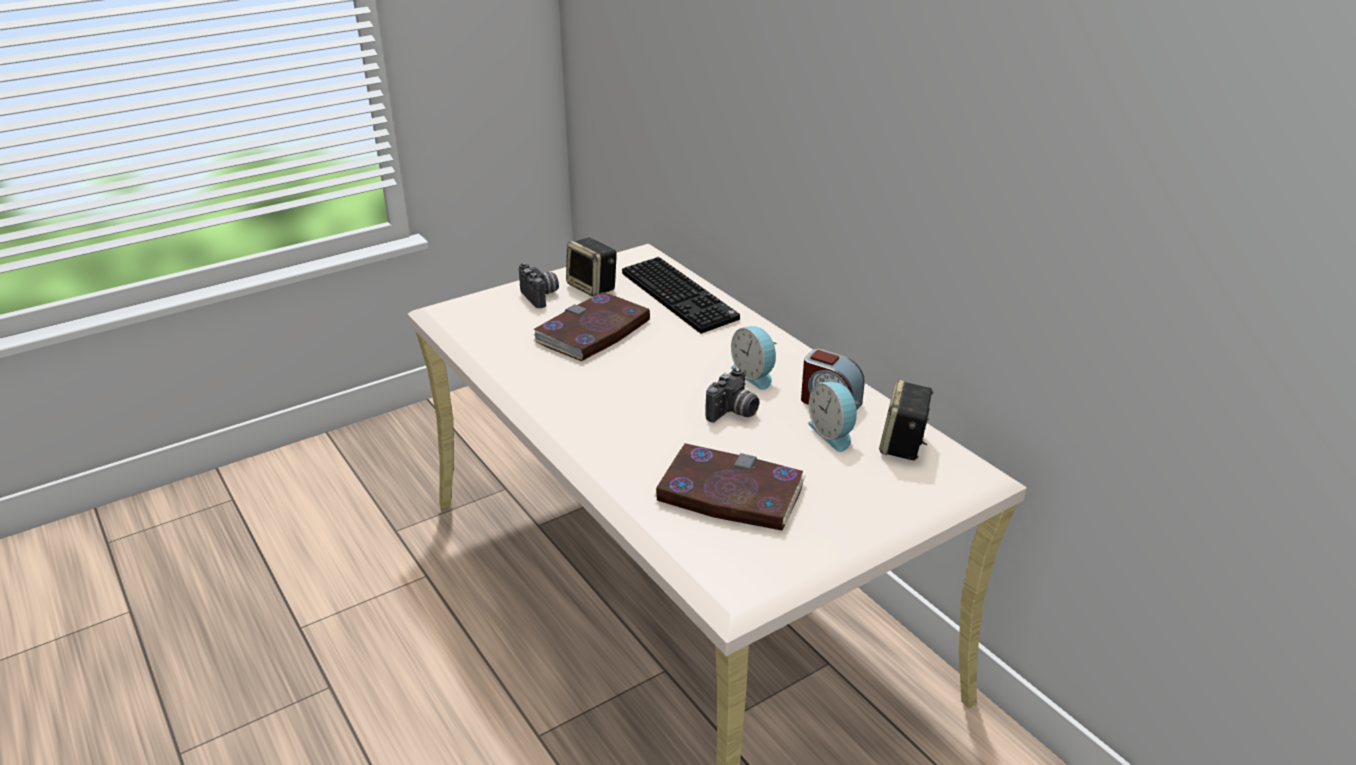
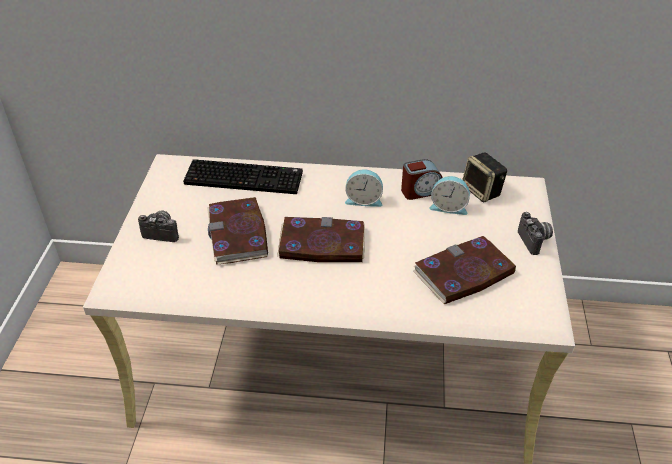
camera: 50 degrees left, 10 degrees up
(593, 287) = (183, 205): speaker -> none
(645, 382) = (321, 244): none -> book
(733, 413) = (392, 229): camera -> camera (535, 241)

